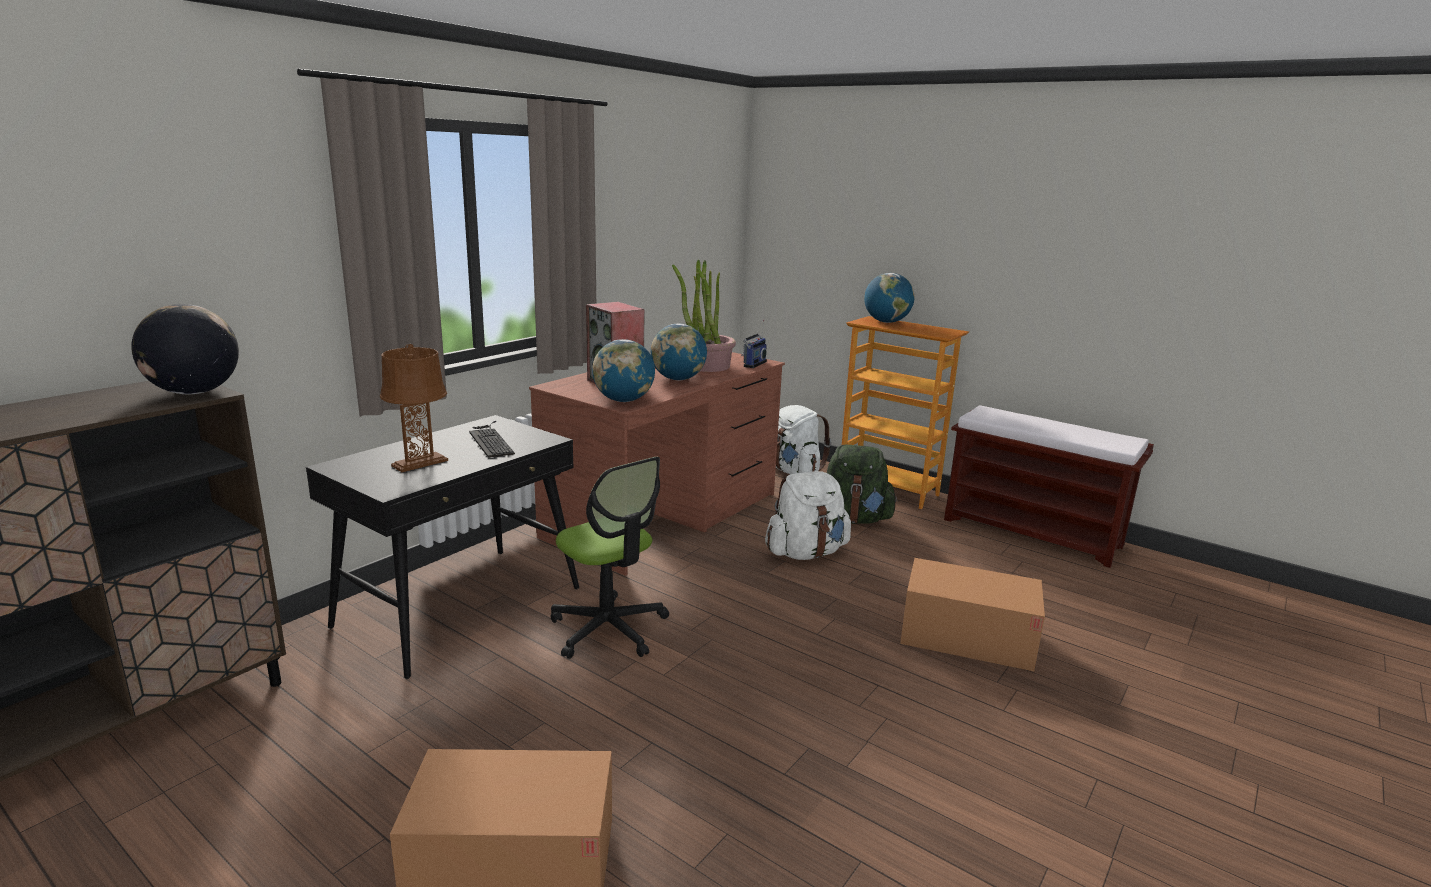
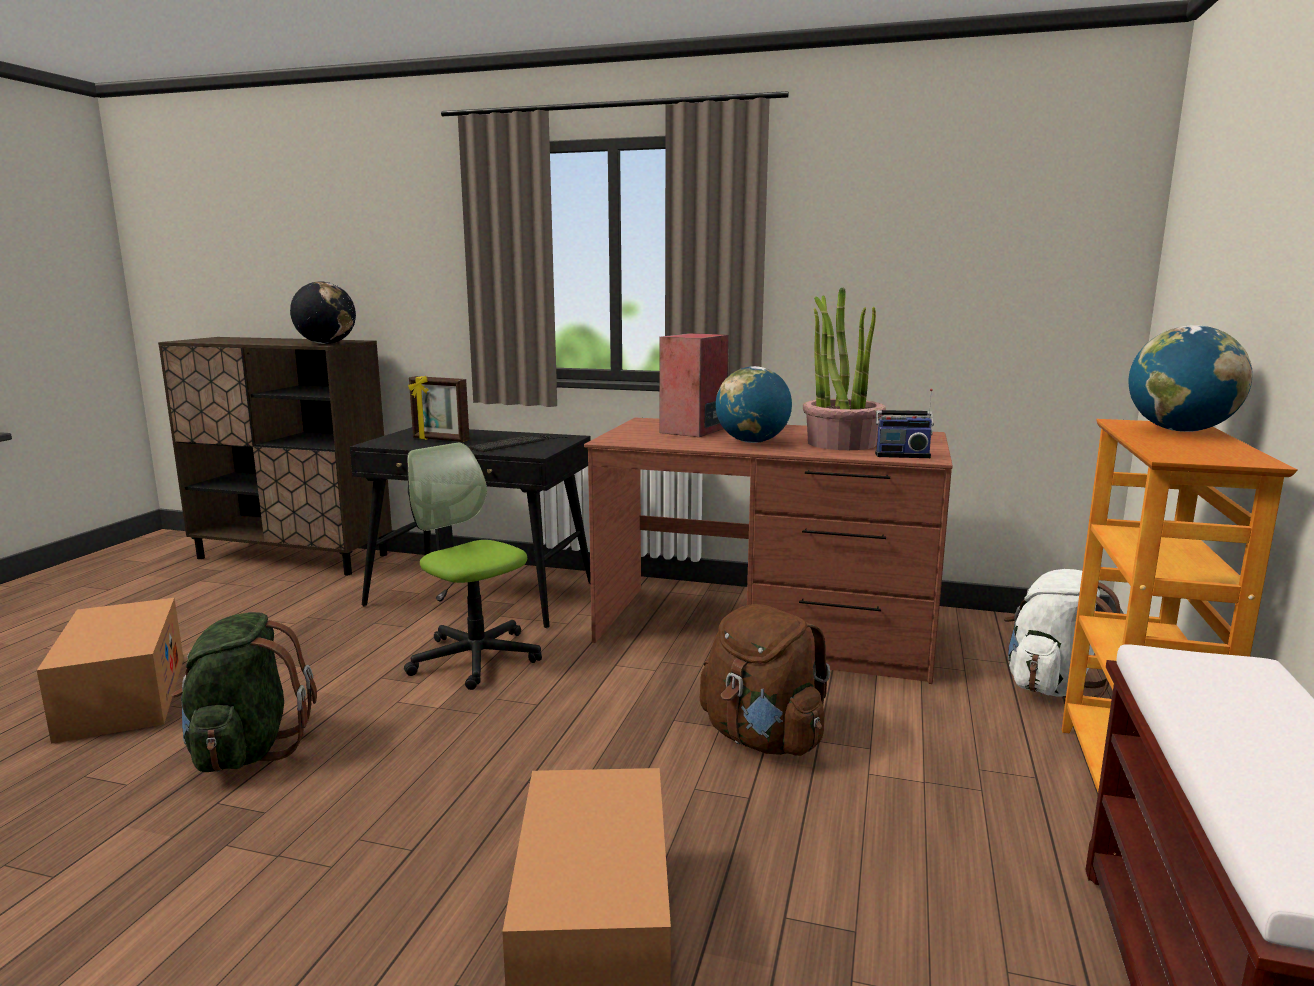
camera: 70 degrees right, 5 degrees down
(420, 463) = (440, 440): brown table lamp -> picture frame
(609, 629) = (475, 658): office chair -> office chair turned 105 degrees clockwise
(624, 400) = (629, 438): globe -> none
(806, 553) = (762, 739): white backpack -> brown backpack
(853, 519) = (937, 762): green backpack -> green backpack (246, 750)

